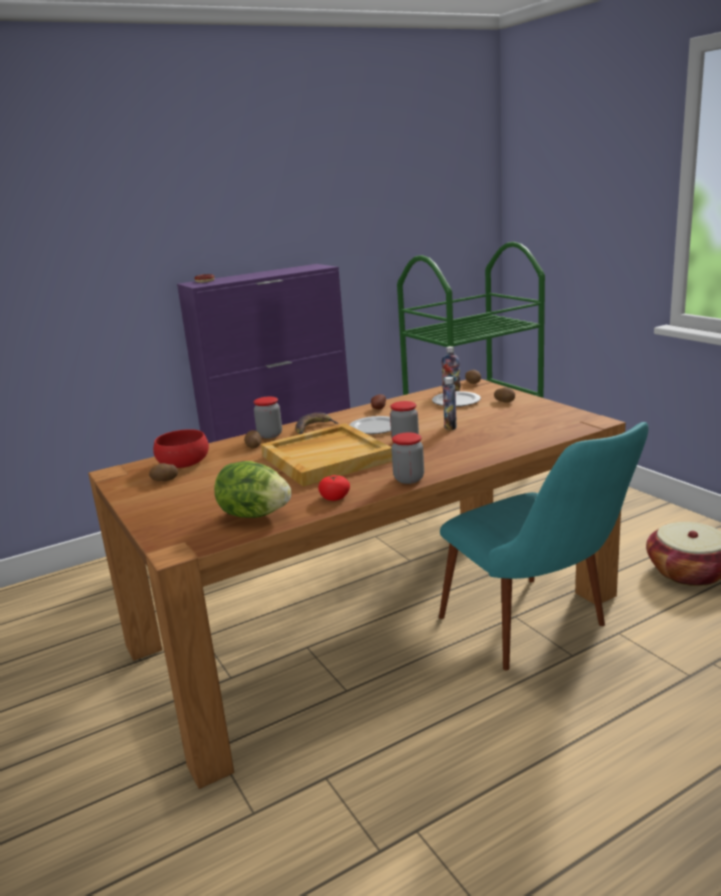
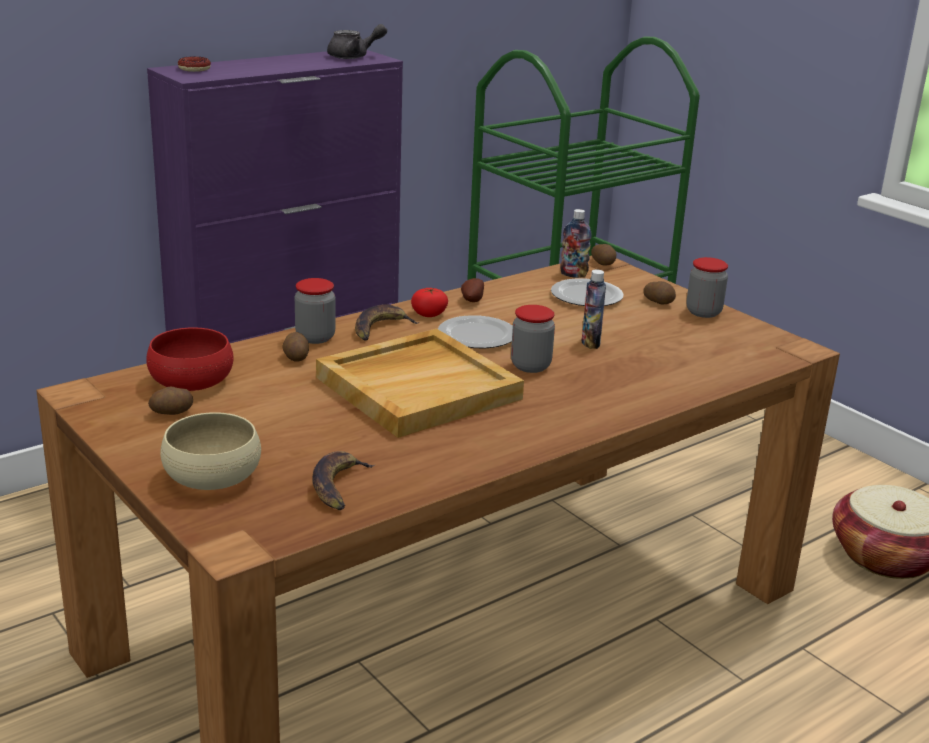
camera: 10 degrees left, 5 degrees up
(177, 513) = (213, 475): none -> beige bowl
(254, 515) = (338, 486): lettuce -> banana
(308, 267) = (354, 57): none -> grey teapot
(334, 497) = (453, 461): tomato -> tomato (429, 314)
(409, 479) = (555, 433): jar -> jar (703, 312)
(538, 634) = (693, 646): turquoise chair -> none

